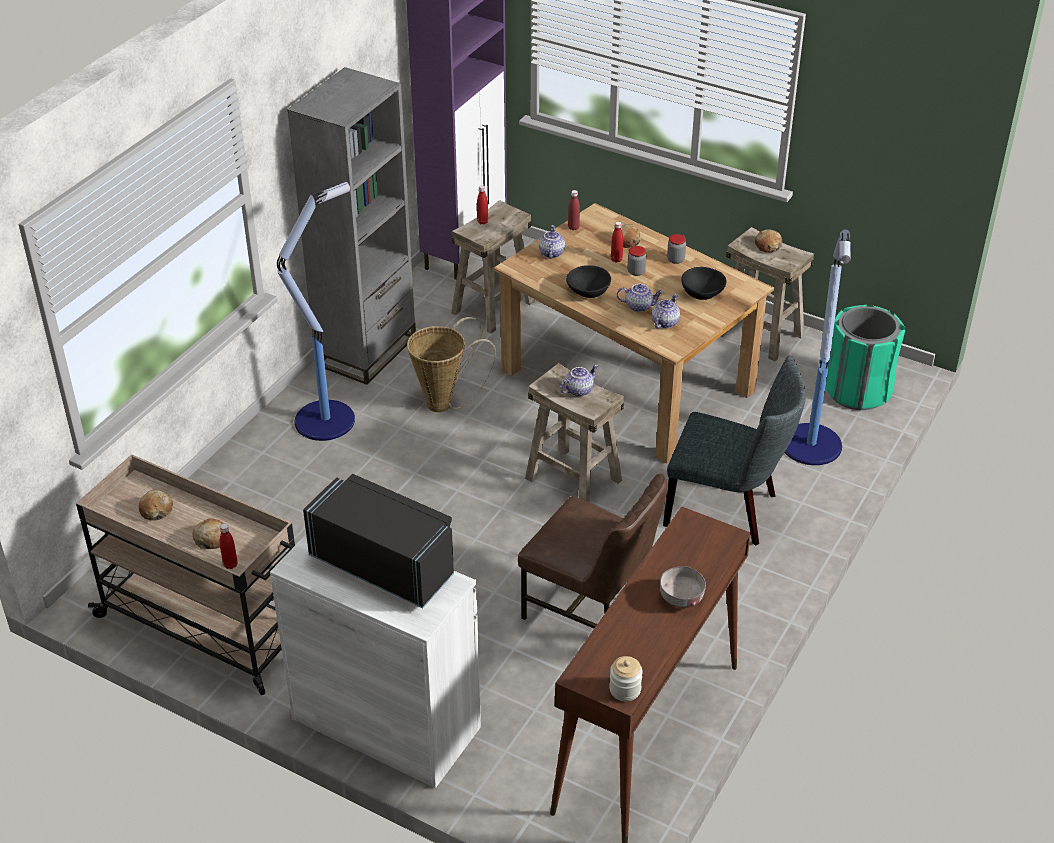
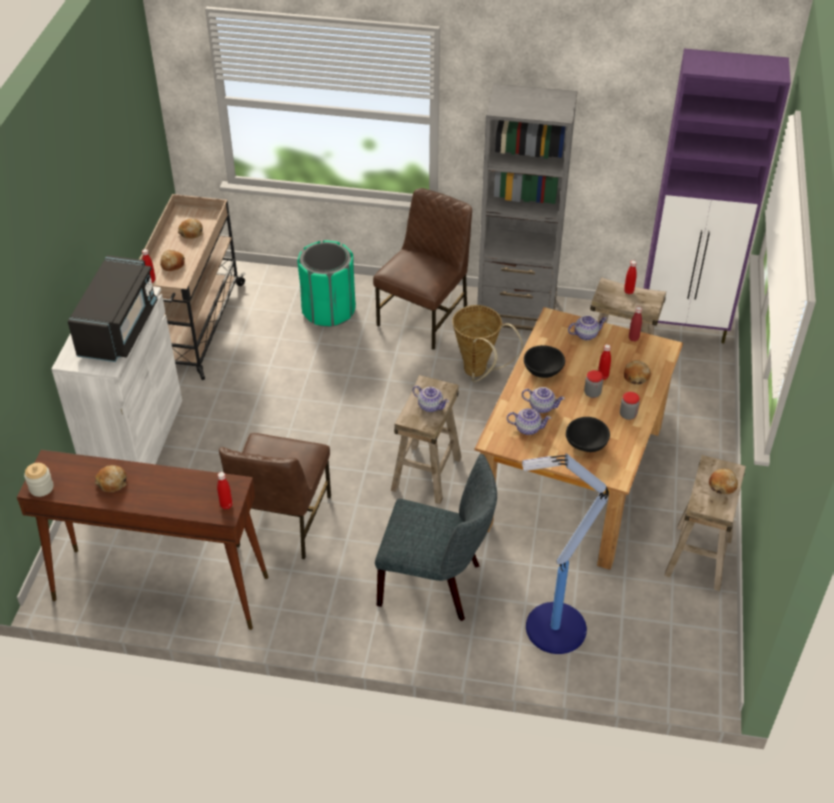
camera: 70 degrees right, 5 degrees up
(327, 419) = (425, 316): floor lamp -> brown chair
(639, 306) = (542, 406): teapot -> teapot turned 60 degrees counterclockwise
(642, 623) = (112, 482): none -> bread
(681, 597) = (146, 499): grey bowl -> none
(717, 533) = (226, 505): none -> red bottle
(728, 510) = (436, 584): grey chair -> grey chair turned 75 degrees counterclockwise
(857, 390) = (658, 651): green trash can -> green trash can (329, 310)

